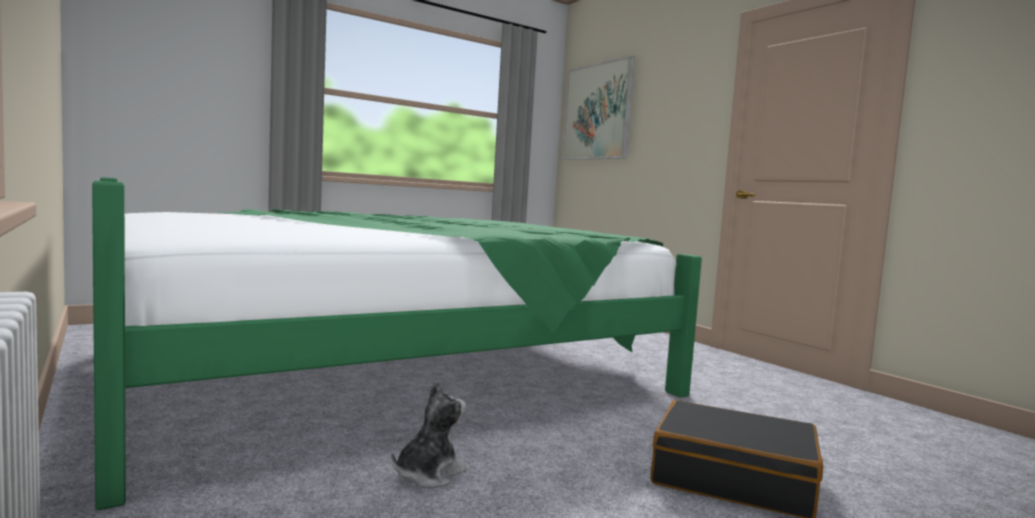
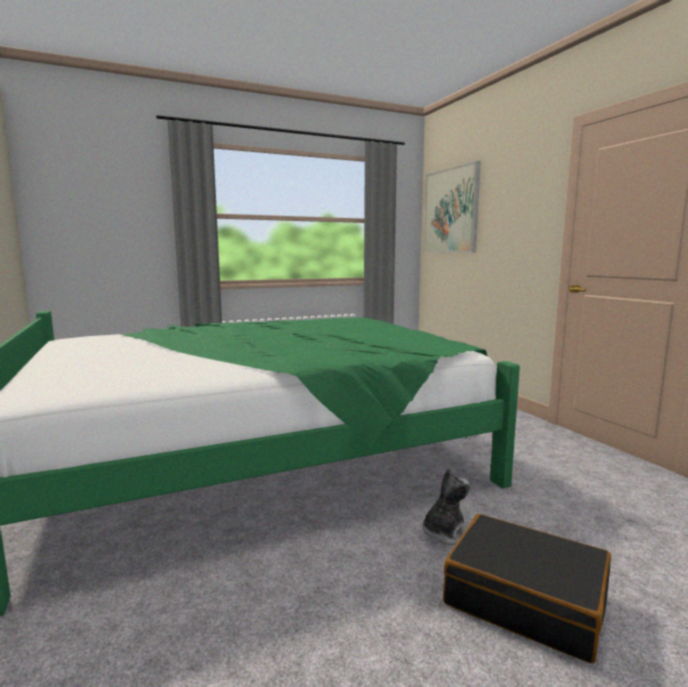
camera: 10 degrees right, 5 degrees up
(428, 475) = (249, 586): plush toy -> plush toy (444, 532)

